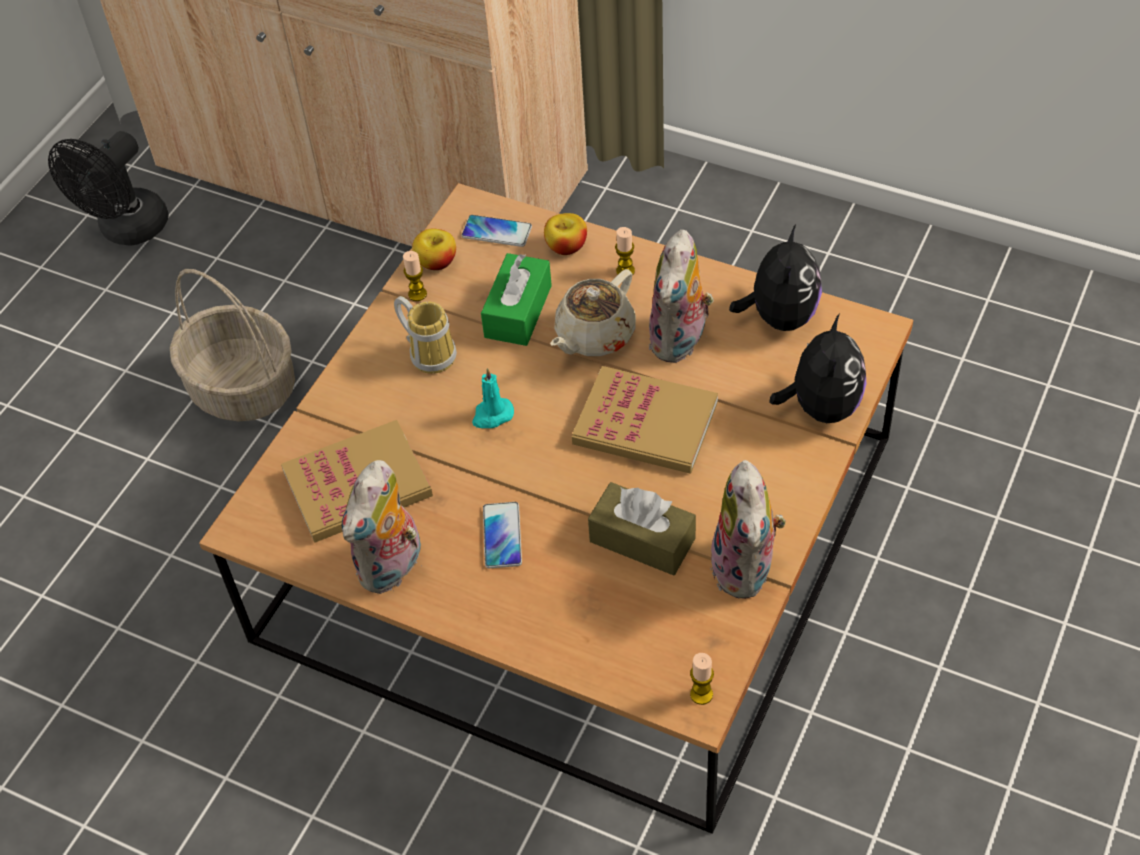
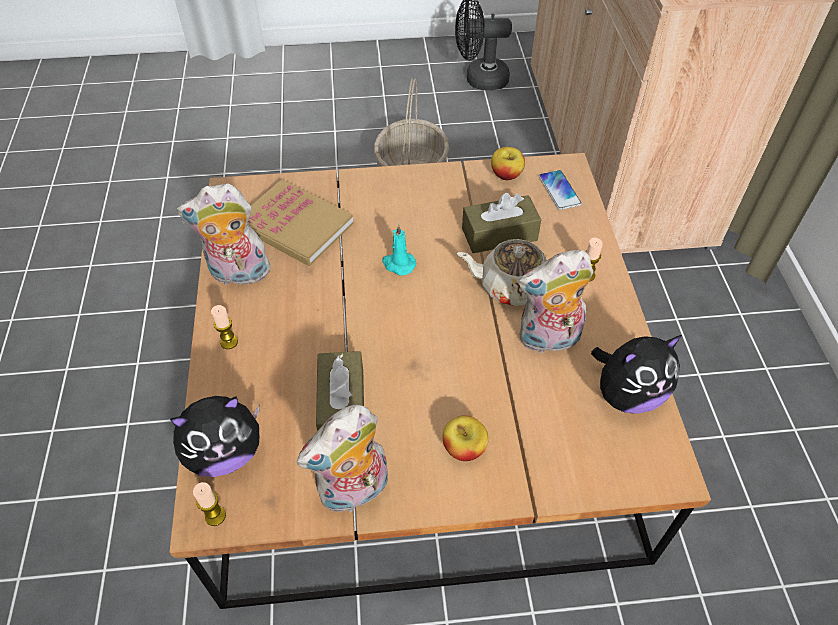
camera: 55 degrees right, 0 degrees up
(417, 294) = (472, 178): candle -> candle (229, 342)
(430, 352) = (428, 208): mug -> none
(502, 536) = (297, 319): phone -> none
(518, 311) = (499, 234): green tissue box -> brown tissue box
(566, 247) = (579, 232): apple -> apple (464, 448)
(645, 424) = (452, 355): book -> none
(821, 406) = (557, 469): plush toy -> plush toy (225, 453)

